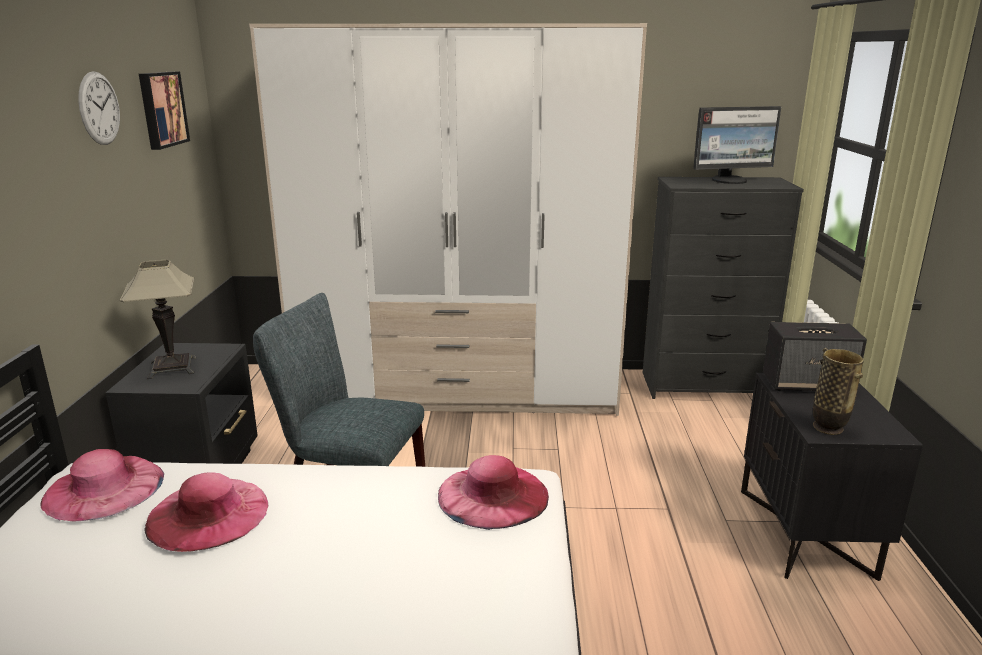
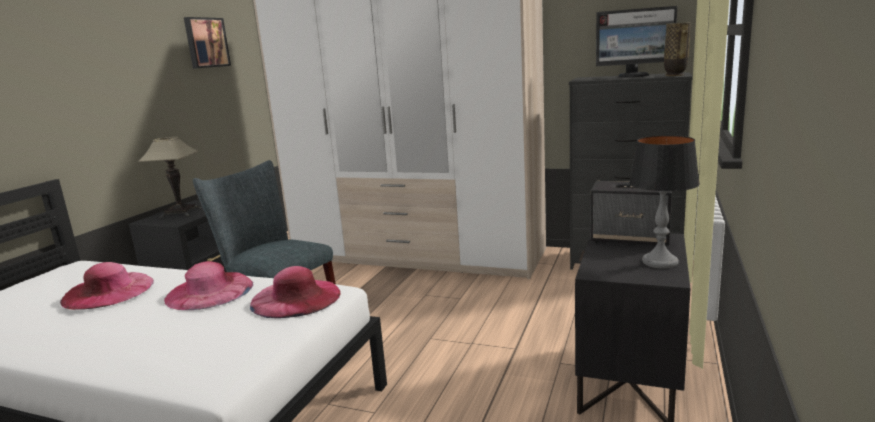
camera: 20 degrees right, 5 degrees down
(99, 108) = (142, 37): wall clock -> none
(104, 488) = (72, 273): pink hat -> pink hat (209, 291)
(828, 428) = (608, 269): vase -> vase (675, 75)
(865, 414) = (659, 262): none -> table lamp

